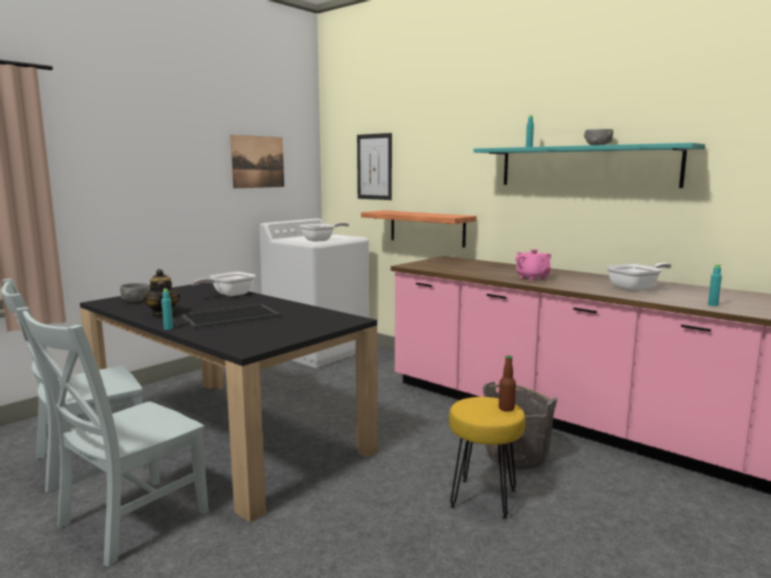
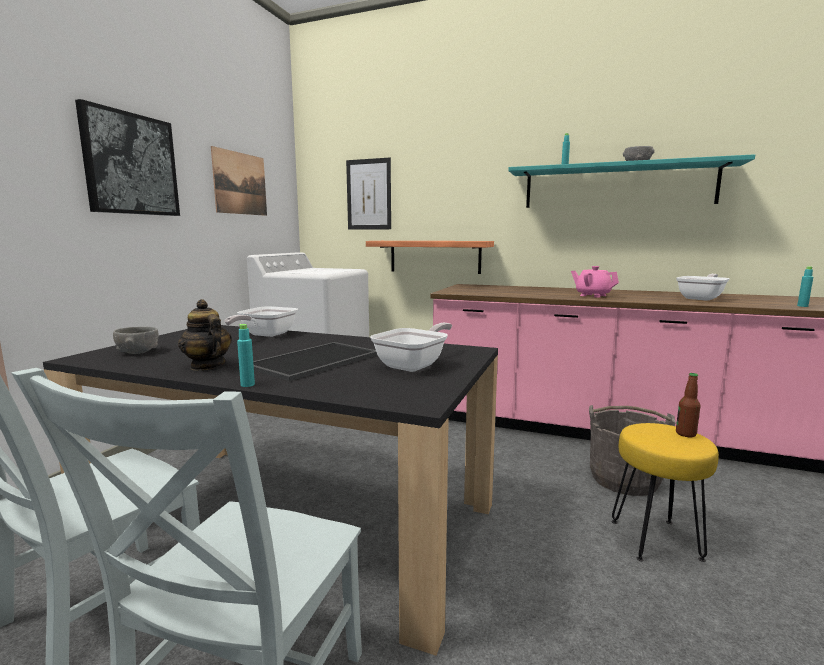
camera: 20 degrees left, 0 degrees up
(160, 158) = (130, 164): none -> picture
(321, 240) = (326, 272): frying pan -> frying pan (415, 365)

